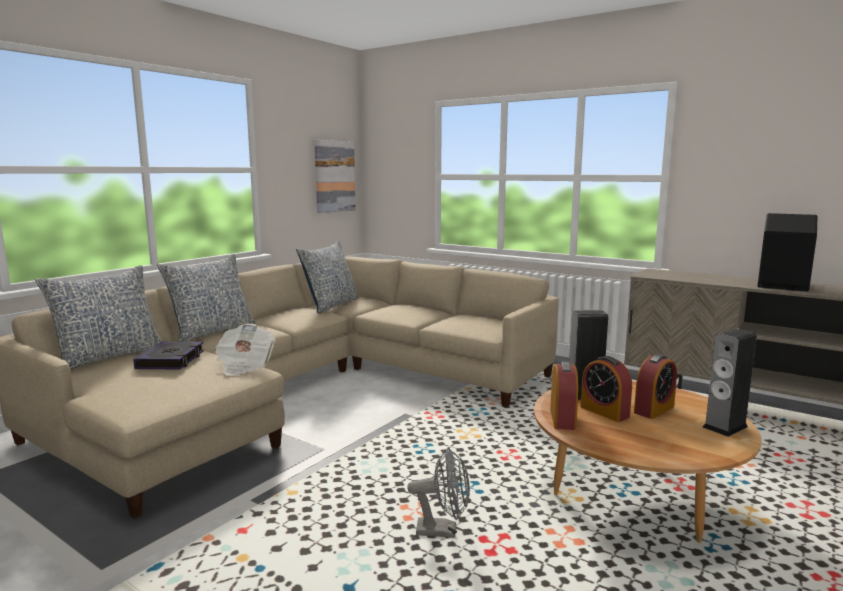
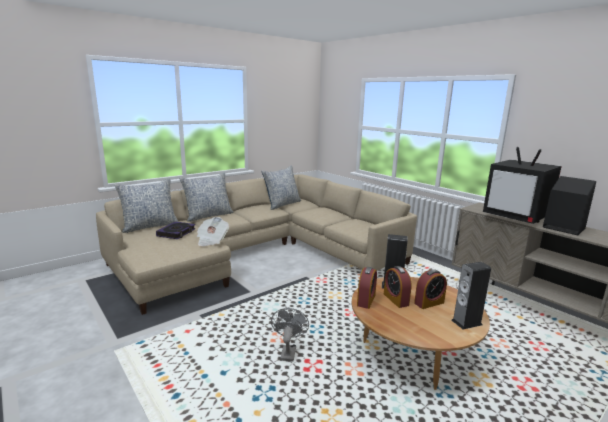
camera: 15 degrees right, 5 degrees up
(334, 176) = (298, 123): picture -> none
(443, 530) = (288, 351): grey fan -> grey fan turned 105 degrees counterclockwise
(713, 279) = (516, 217): none -> television

